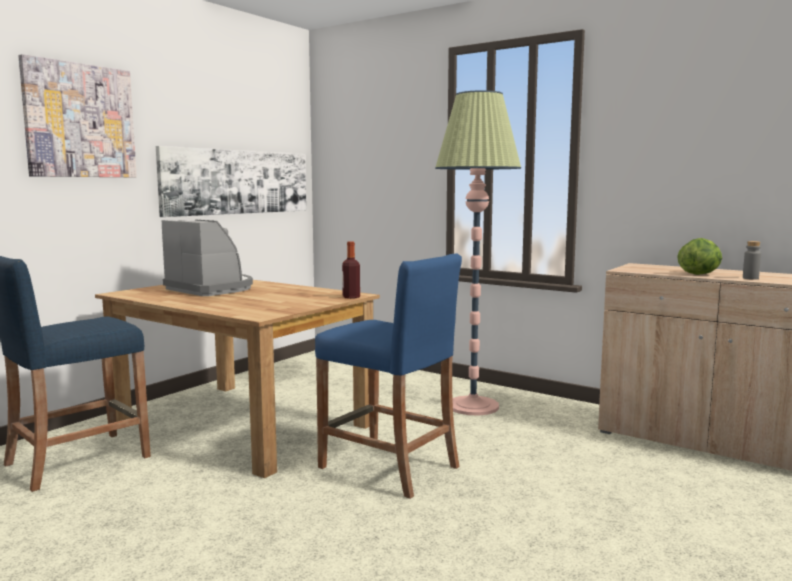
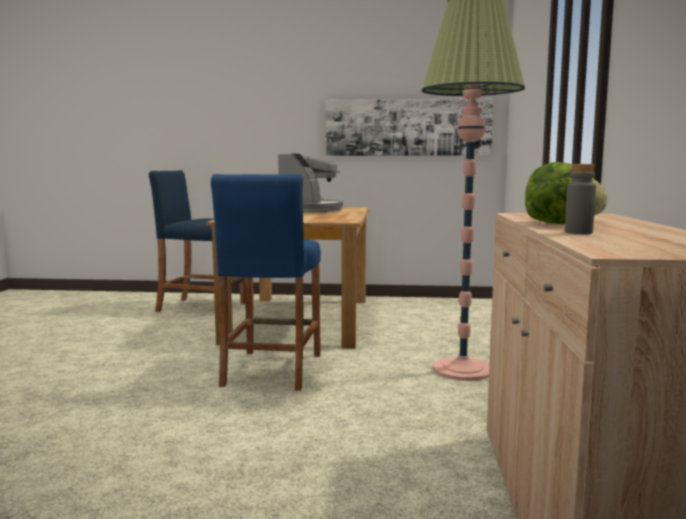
camera: 60 degrees right, 0 degrees up
(80, 121) = (267, 86): picture -> none
(351, 297) = (331, 221): bottle -> none

